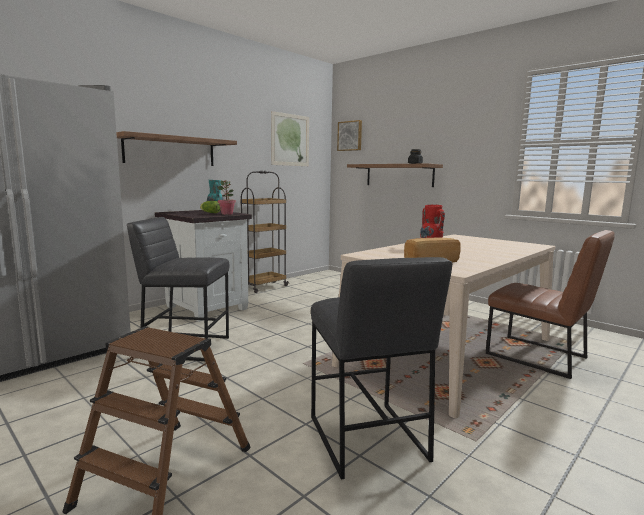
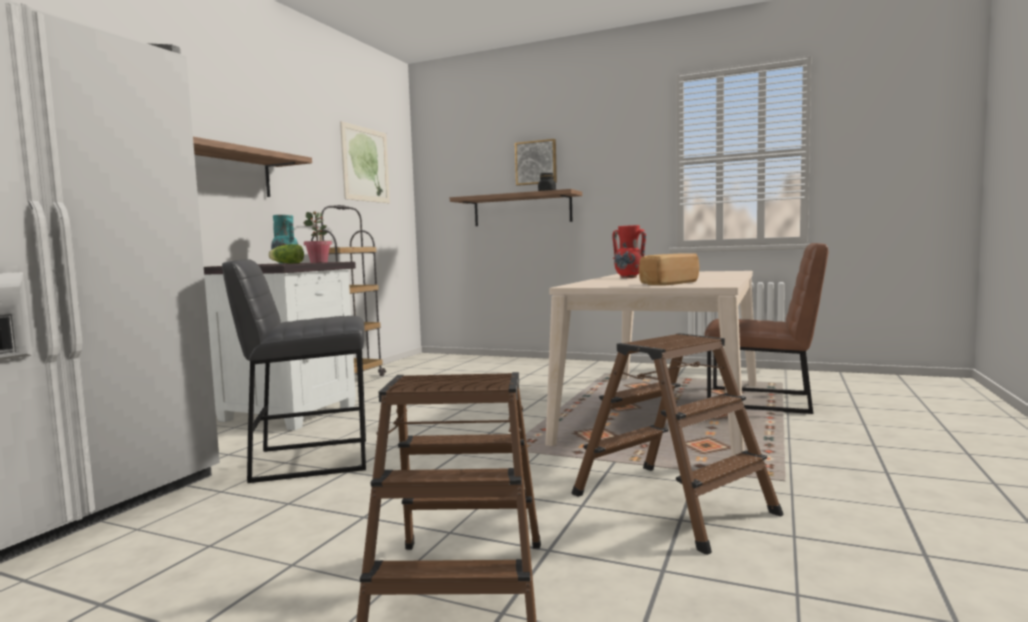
camera: 20 degrees left, 5 degrees down
(350, 136) = (443, 161): picture -> picture (536, 162)
(367, 439) = (671, 503): grey stool -> brown step ladder

